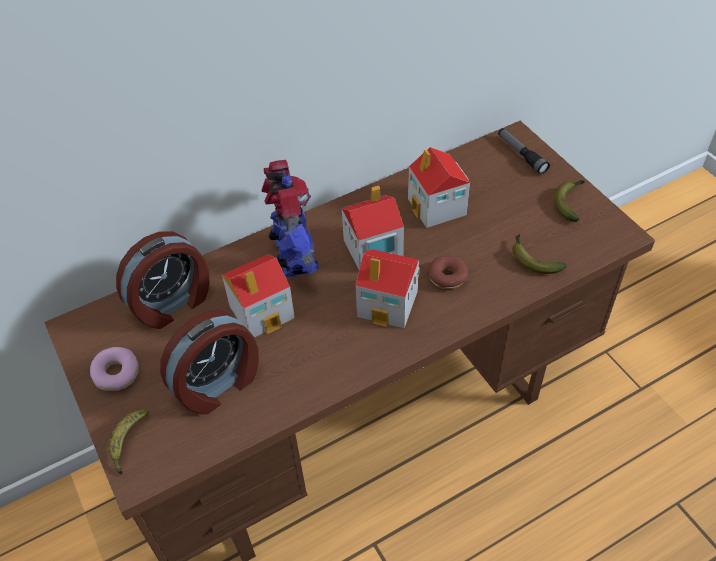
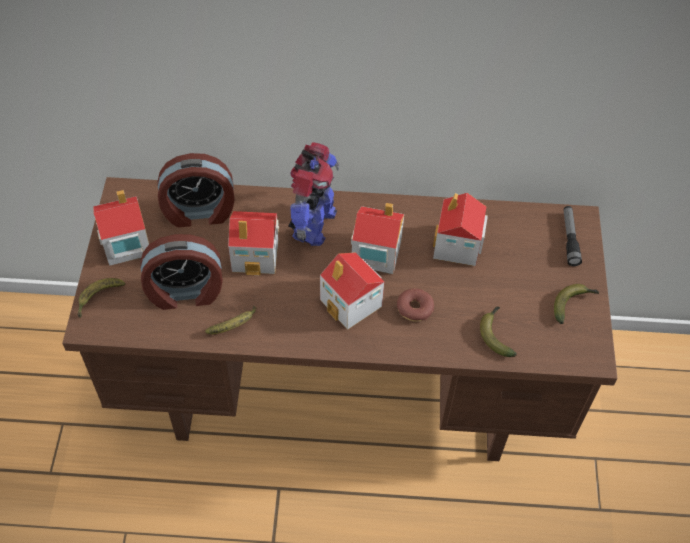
camera: 30 degrees right, 5 degrees up
(116, 374) = (125, 244): donut -> toy house
(294, 387) = (234, 326): none -> banana

